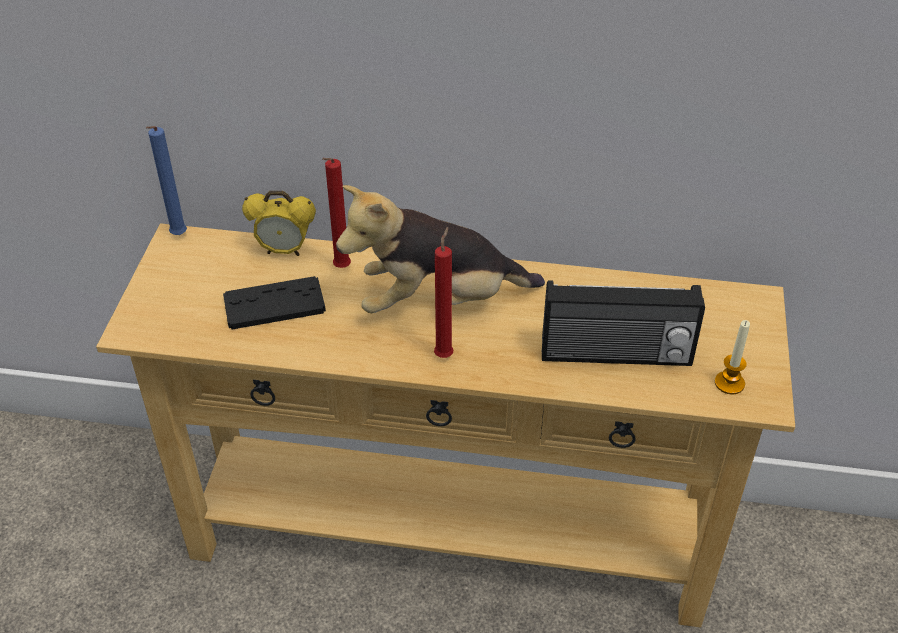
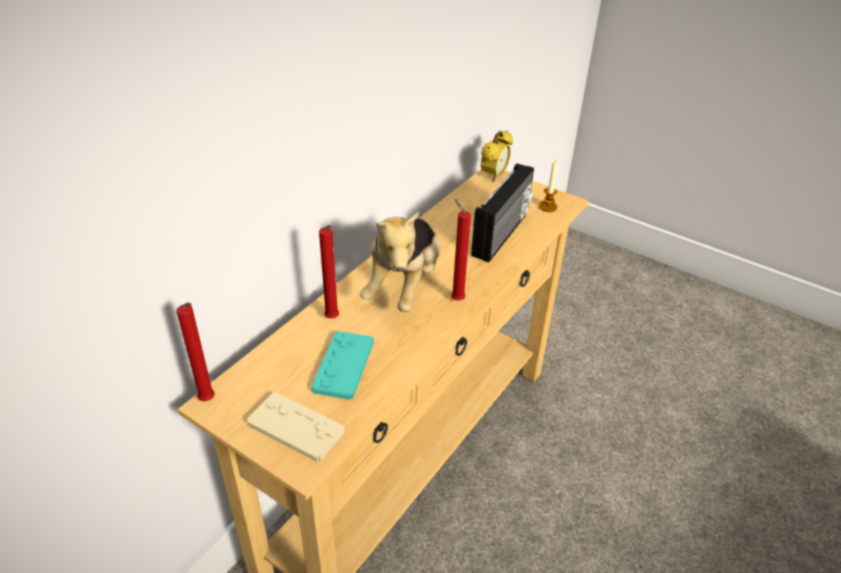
camera: 65 degrees left, 5 degrees down
(172, 305) = (295, 427): none -> beige game controller
(177, 237) = (208, 401): blue candle -> red candle
(274, 304) = (344, 366): black game controller -> turquoise game controller
(284, 251) = (286, 342): alarm clock -> alarm clock (494, 176)

